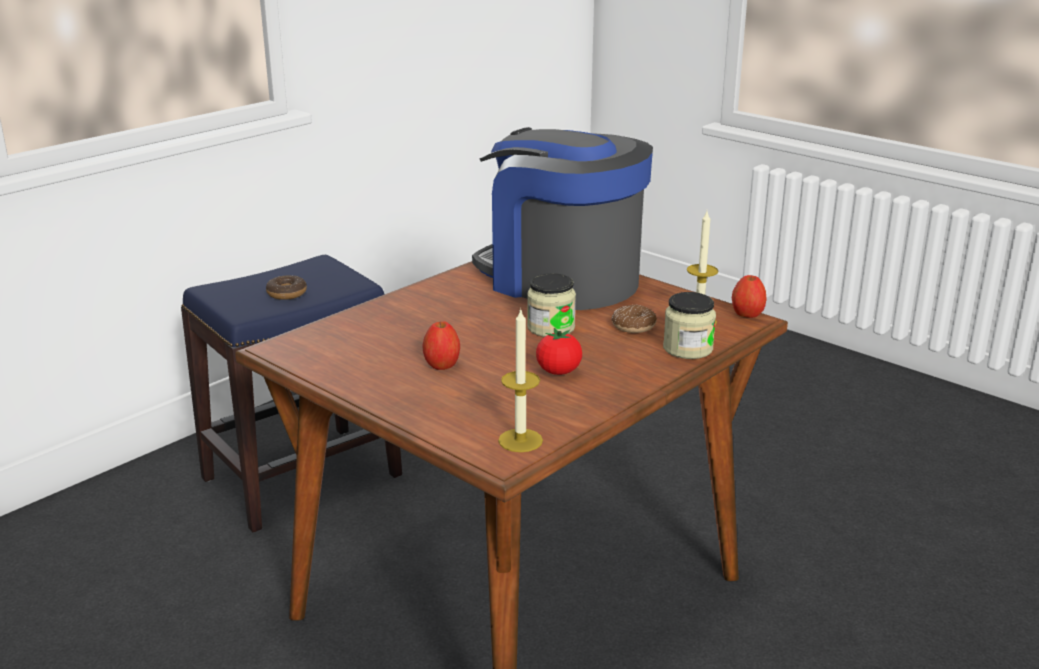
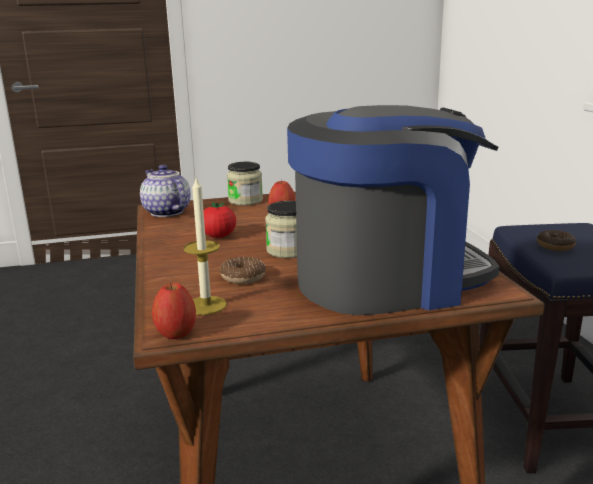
camera: 125 degrees right, 5 degrees down
(520, 440) = (165, 212): candle -> teapot
(687, 349) = (171, 282): jar -> jar (245, 201)

